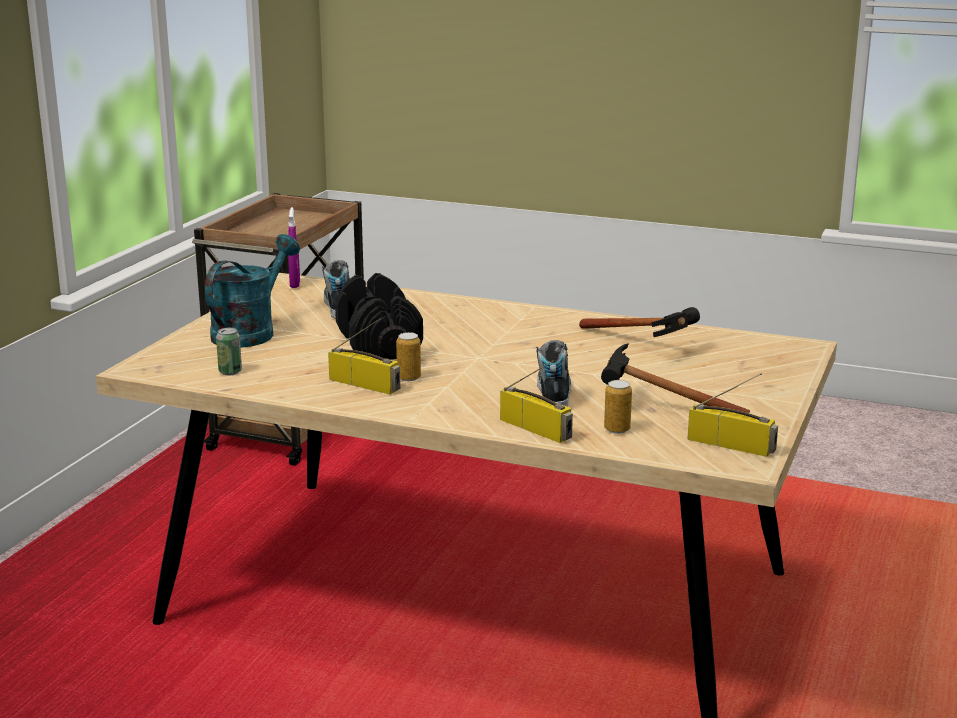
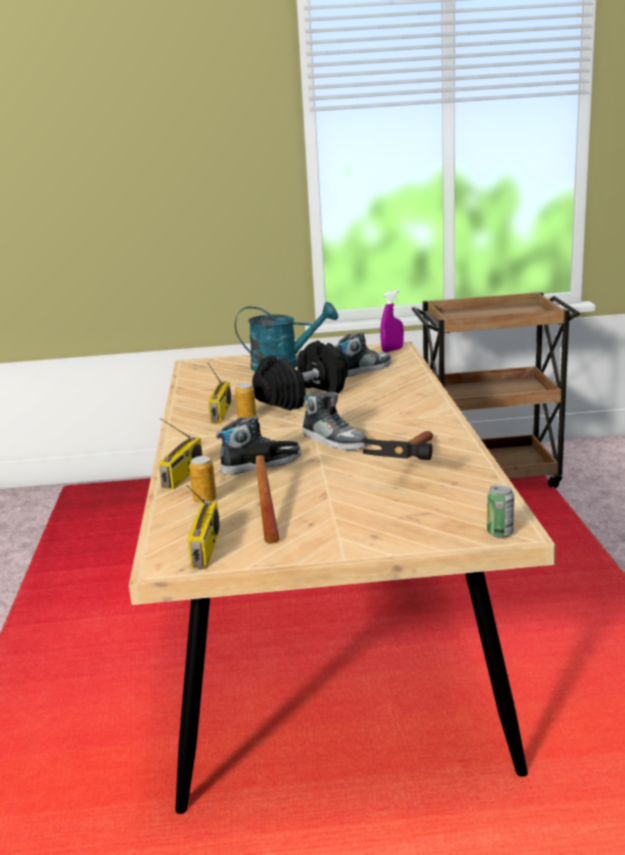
camera: 65 degrees right, 0 degrees up
(230, 372) = (209, 380): can -> can (500, 533)
(534, 357) = (334, 440): none -> shoe

